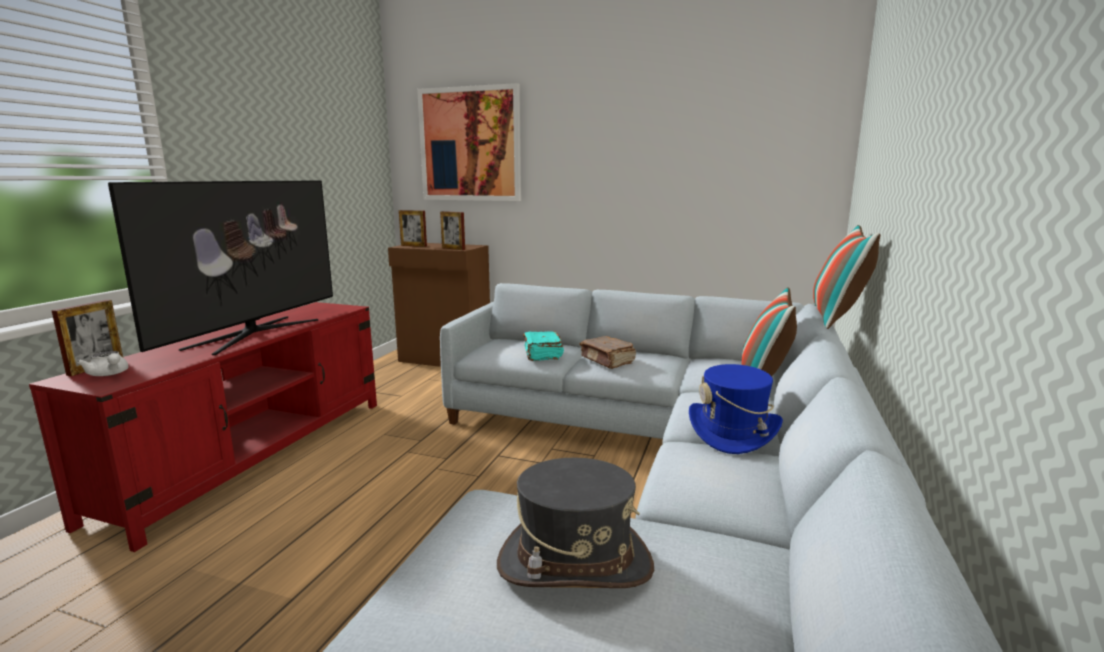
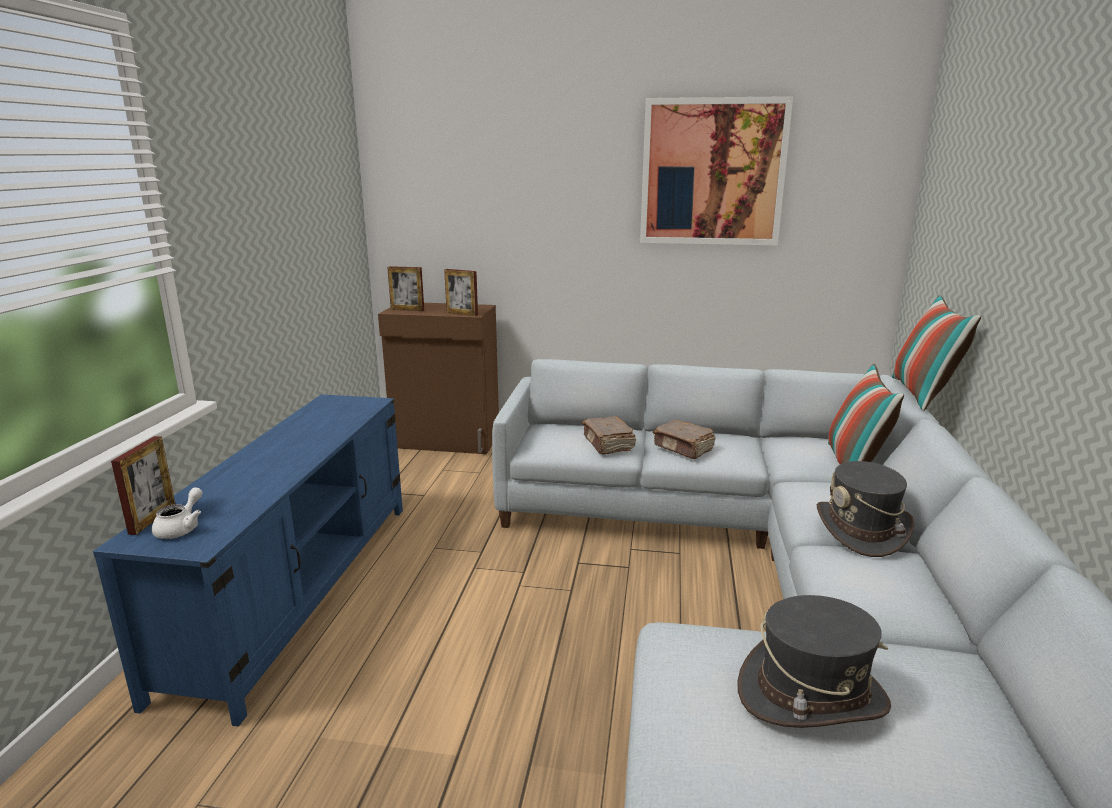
camera: 10 degrees left, 5 degrees up
(109, 374) = (181, 528): white teapot -> white teapot turned 105 degrees counterclockwise
(253, 334) = (295, 451): television -> none
(256, 454) = (298, 588): red tv stand -> blue tv stand
(470, 144) = (471, 184): picture -> picture (712, 172)
(542, 354) = (608, 444): turquoise book -> brown book
(733, 432) = (861, 530): blue hat -> grey hat

